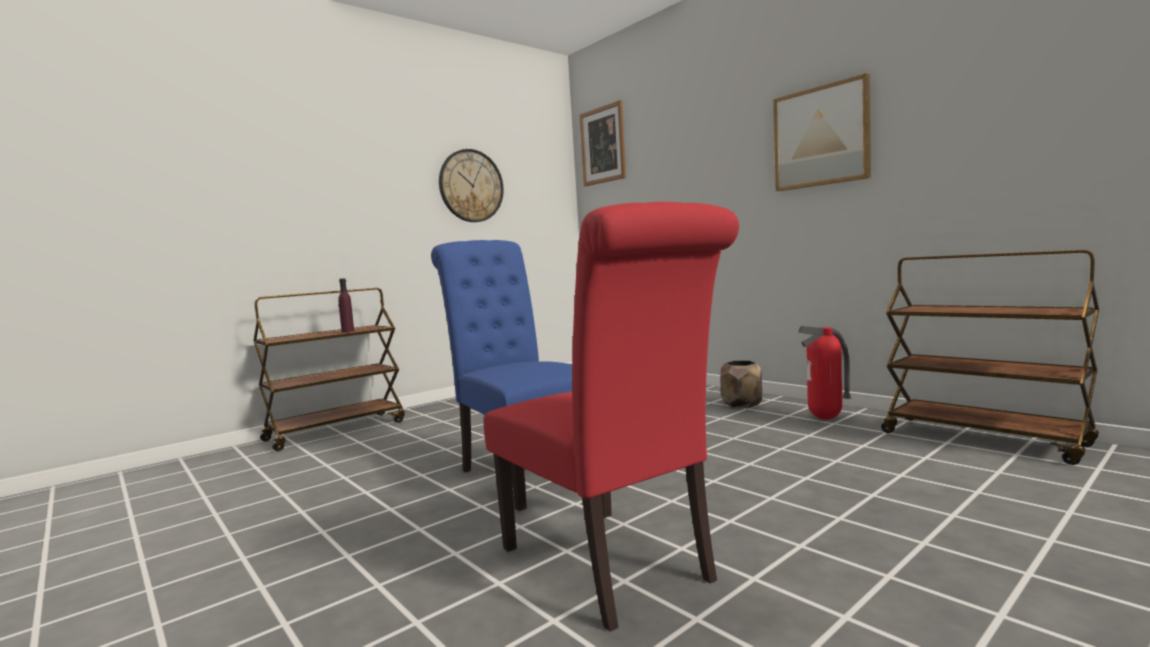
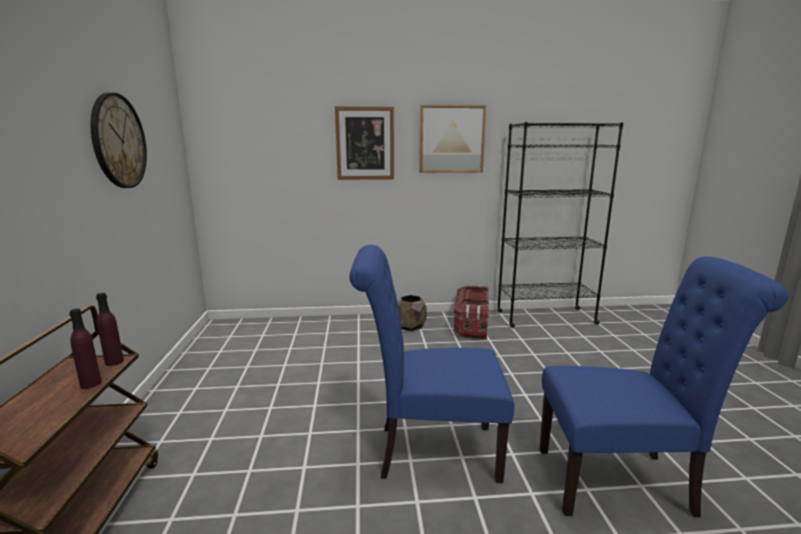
camera: 55 degrees left, 10 degrees up
(377, 327) = (114, 362): none -> purple bottle
(603, 145) = (228, 101): picture -> picture (365, 143)
(613, 568) = (623, 482): red chair -> blue chair
(825, 419) = (471, 325): fire extinguisher -> storage box
(984, 439) = (545, 318): brown cart -> black bookcase

